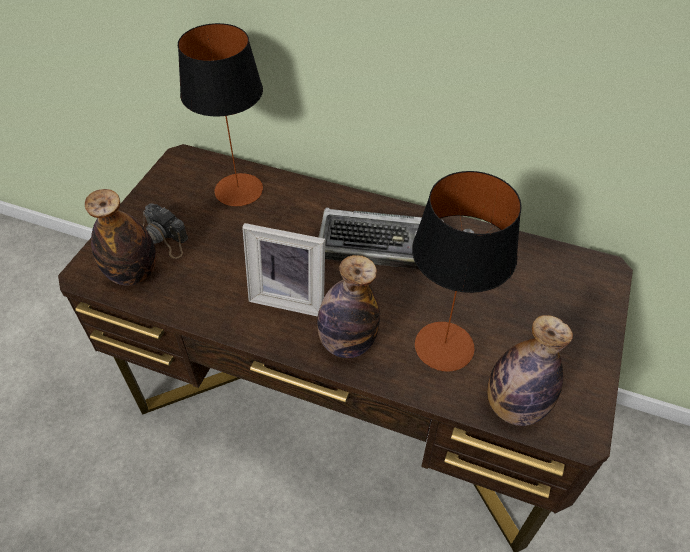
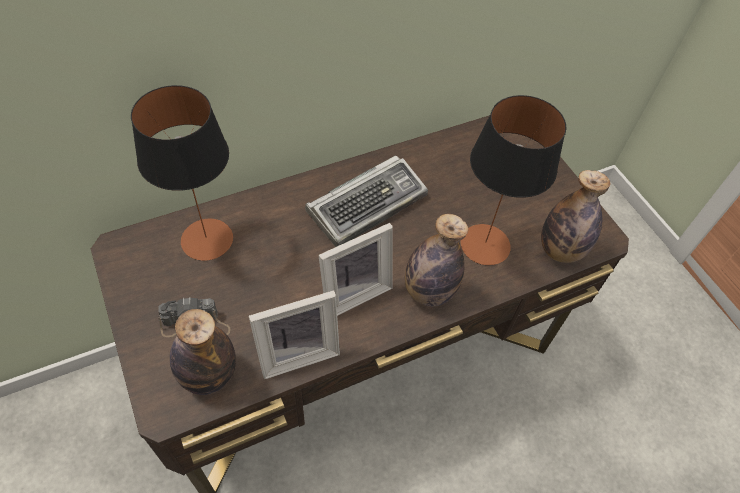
camera: 50 degrees left, 5 degrees up
(201, 305) = (297, 351): none -> picture frame

